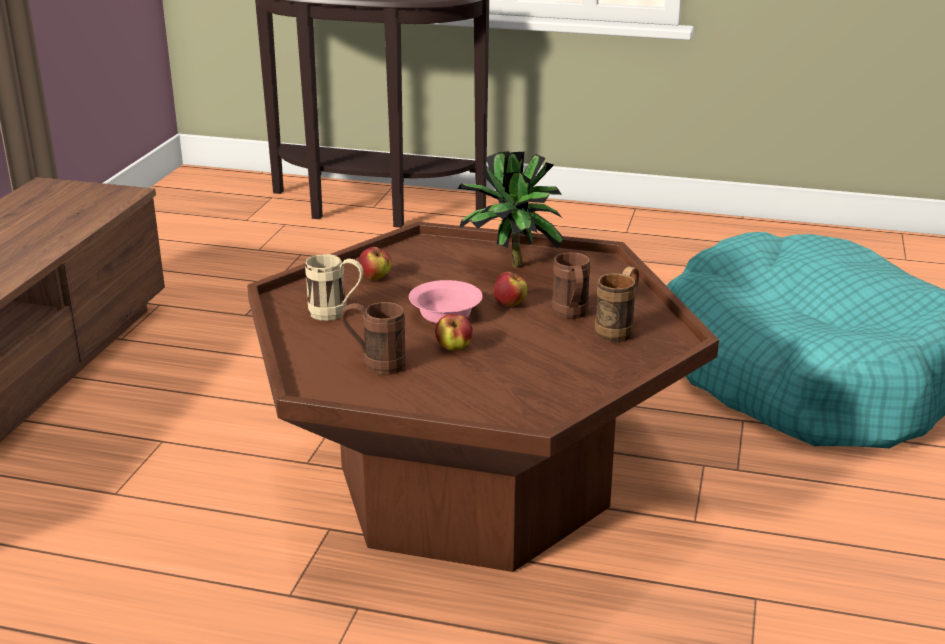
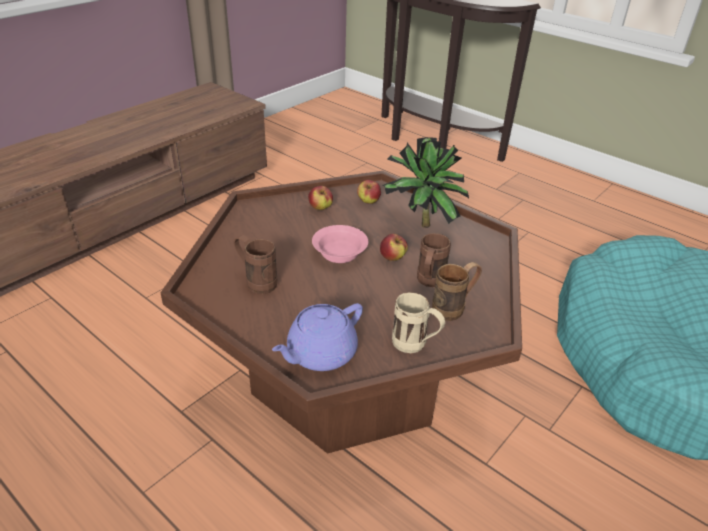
camera: 25 degrees right, 10 degrees up
(336, 313) = (270, 230): beige mug -> beige mug (415, 346)
(454, 348) = (320, 285): apple -> apple (368, 202)
(517, 404) = (320, 354): none -> purple teapot

